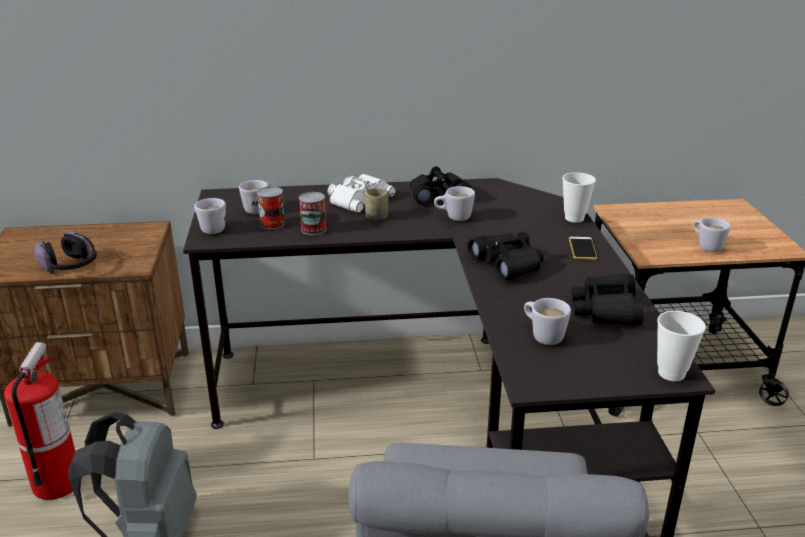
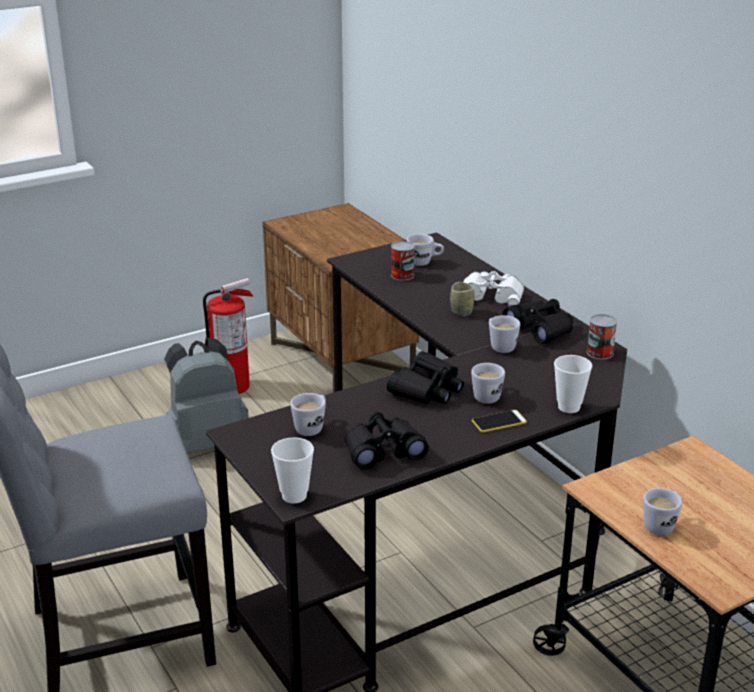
camera: 65 degrees right, 0 degrees up
(70, 267) = (314, 243): headphones -> none
(209, 228) = (369, 256): white mug -> white mug (488, 395)
(313, 229) = (409, 293): can -> can (600, 353)

